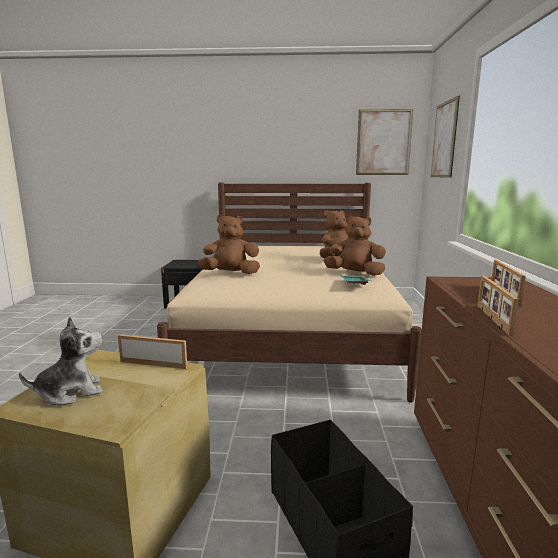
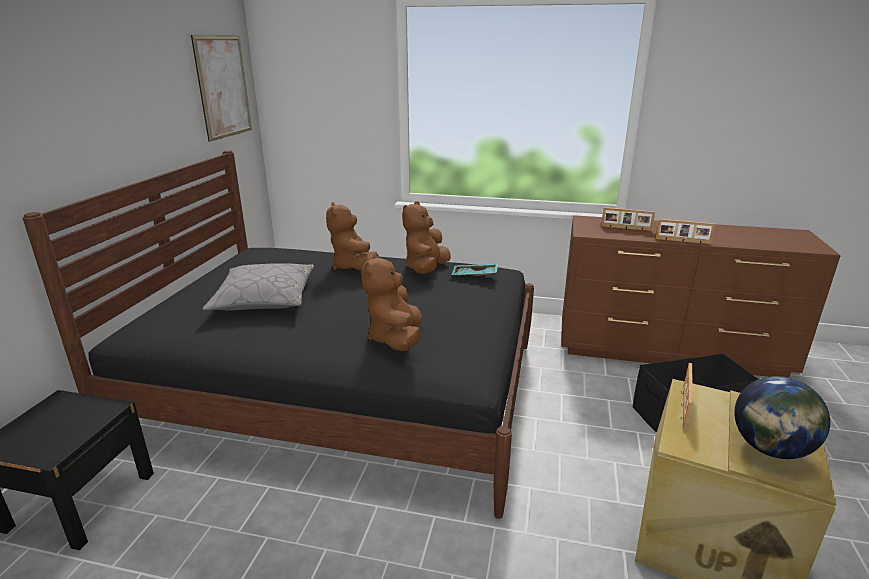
camera: 80 degrees left, 10 degrees up
(71, 392) = (770, 449): plush toy -> globe
(275, 252) = (264, 298): none -> grey pillow
(291, 335) = (344, 390): beige bed -> black bed
(444, 140) = (328, 87): picture -> none

